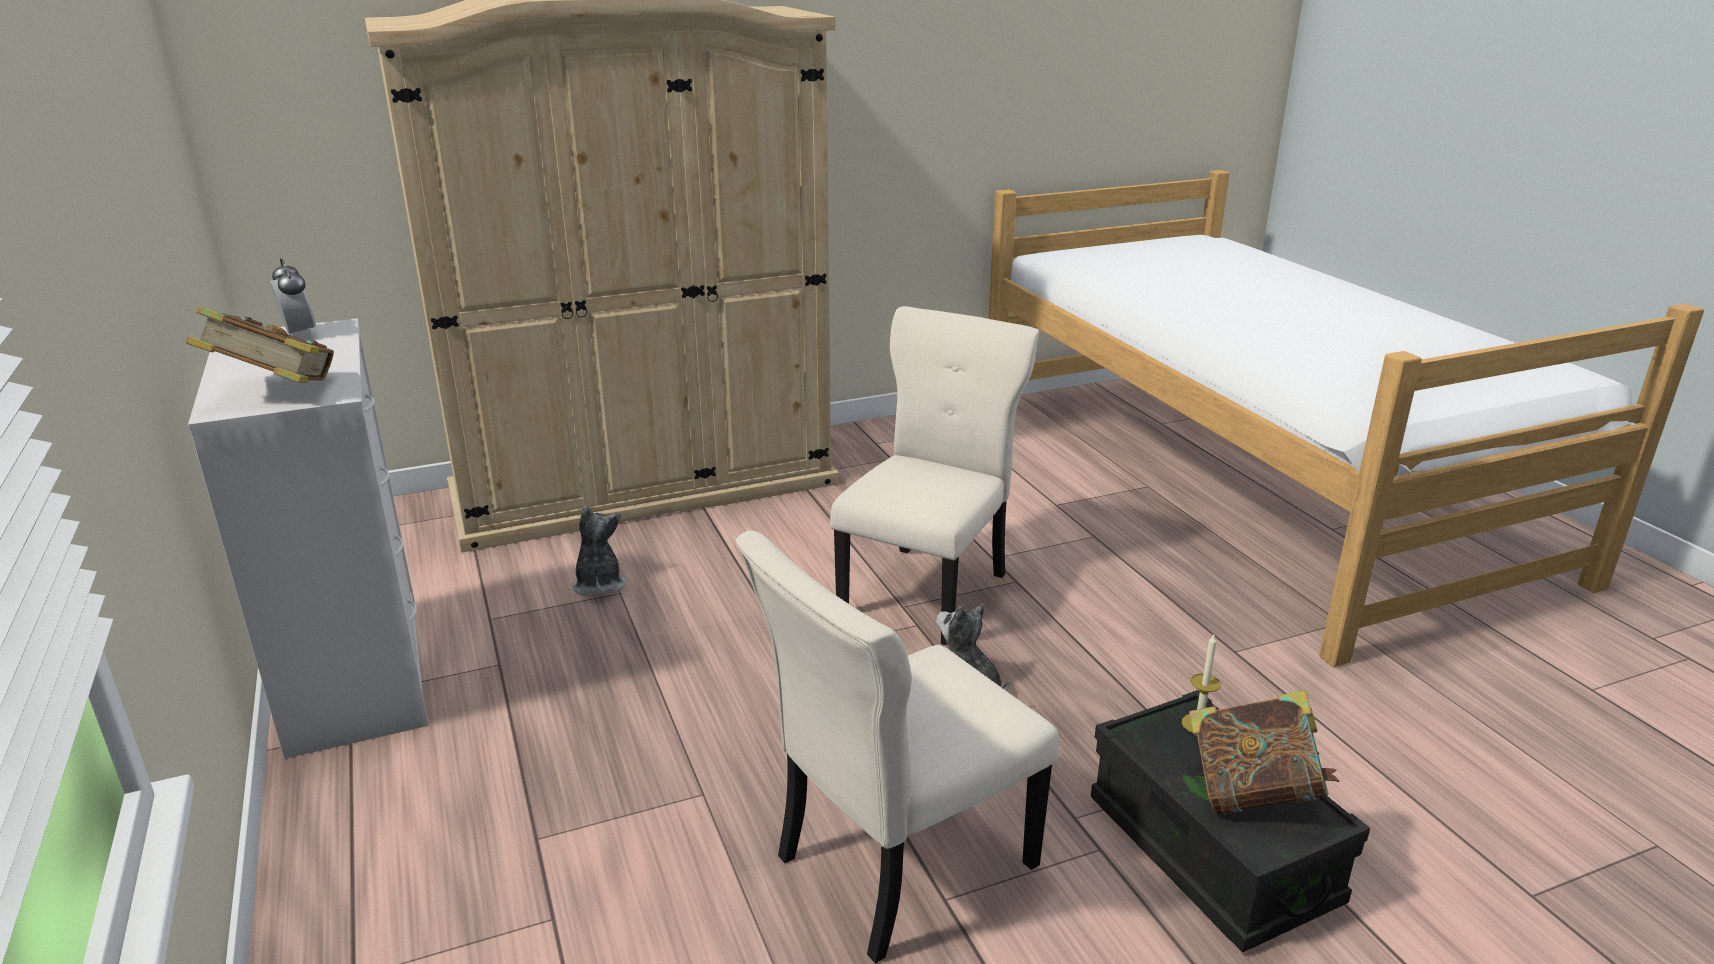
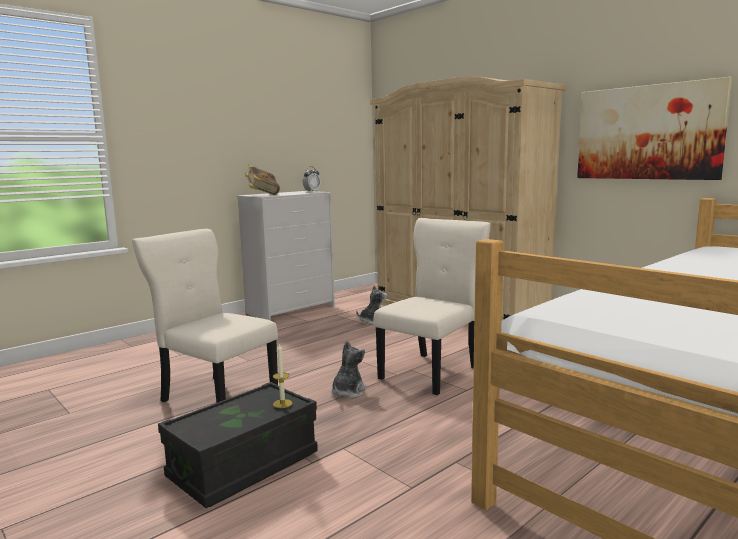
camera: 70 degrees right, 15 degrees down
(916, 96) = (647, 132): none -> picture
(928, 590) = (432, 372): beige chair -> beige chair turned 60 degrees counterclockwise
(1253, 792) = (228, 422): book -> none

